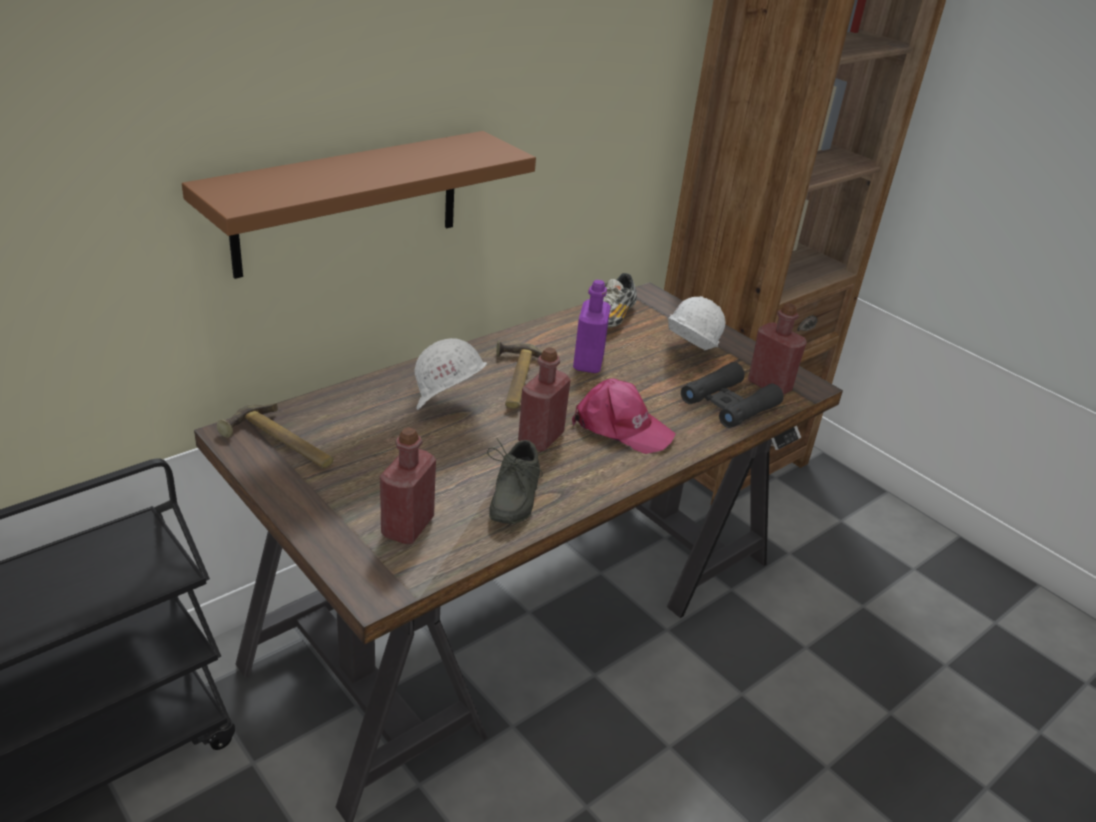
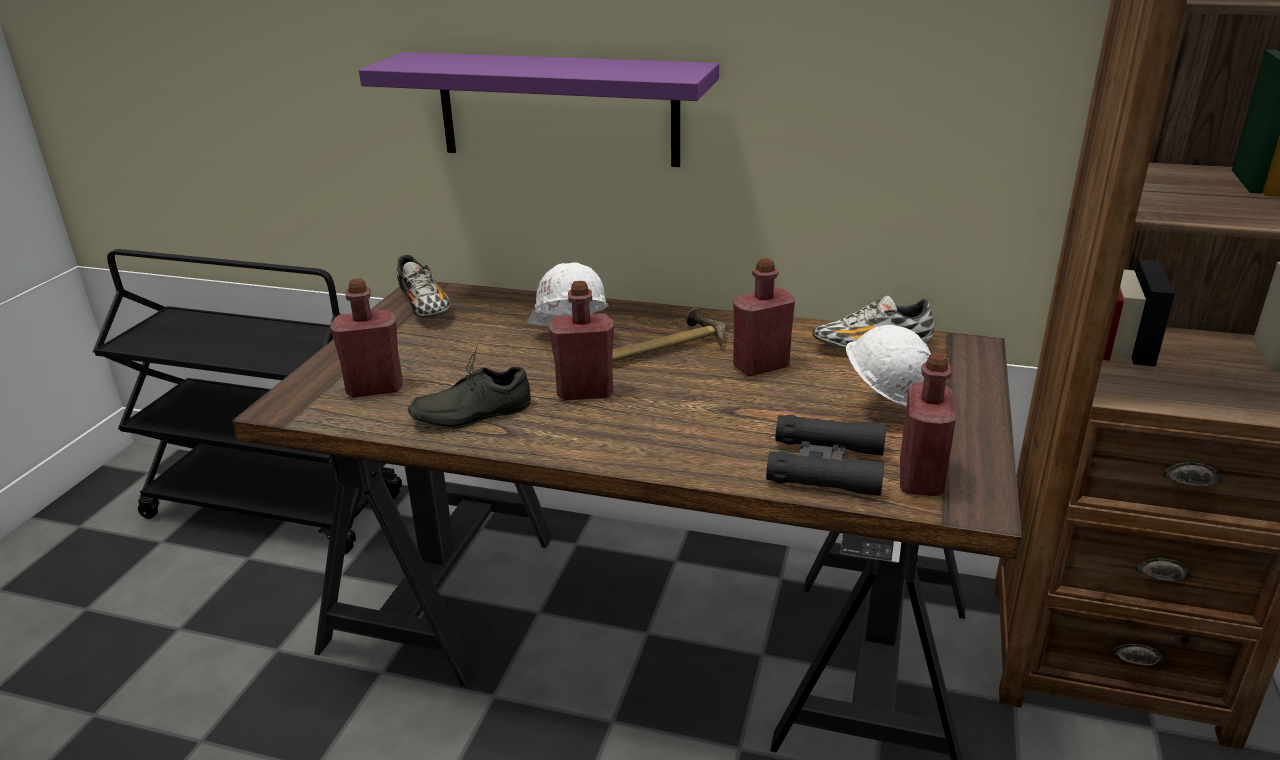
camera: 60 degrees right, 5 degrees down
(279, 445) = (425, 307): hammer -> shoe
(348, 203) = (557, 109): brown shelf -> purple shelf
(588, 363) = (761, 366): purple bottle -> red bottle
(621, 427) = (667, 422): pink cap -> none

